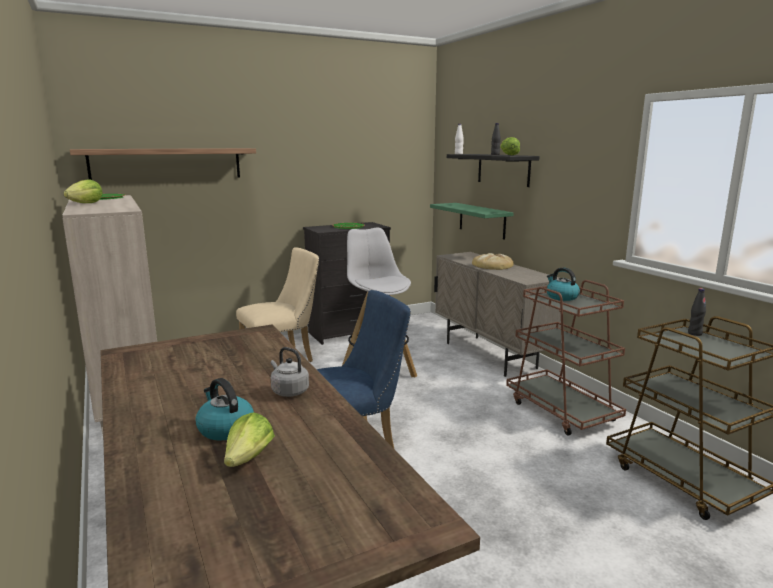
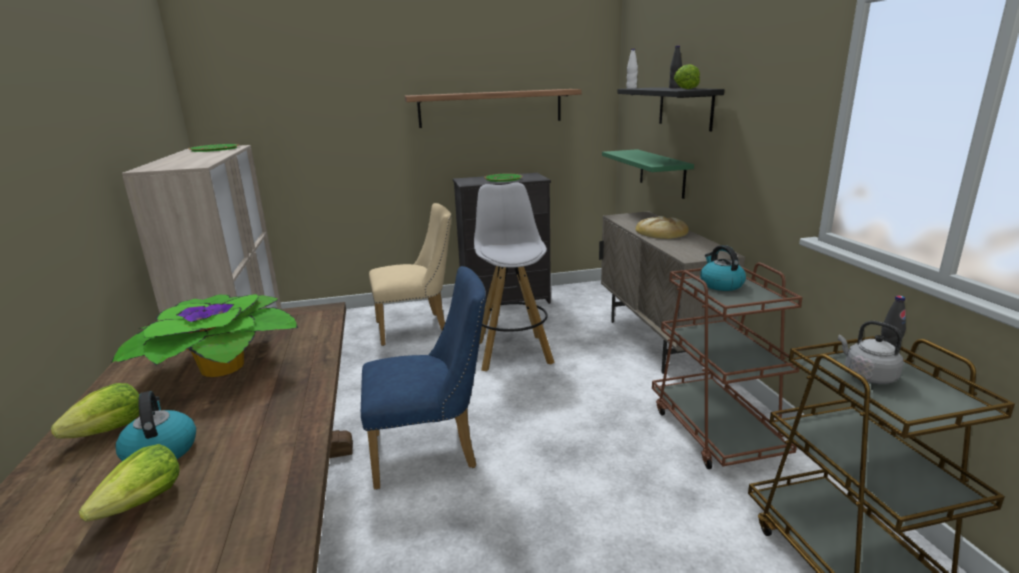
camera: 15 degrees right, 5 degrees up
(86, 203) = (180, 157): lettuce -> lettuce (110, 430)
(167, 164) = (296, 109): shelf -> shelf (490, 108)
(211, 373) = (221, 365): none -> potted plant
(288, 391) = (277, 402): grey kettle -> grey kettle (867, 376)

